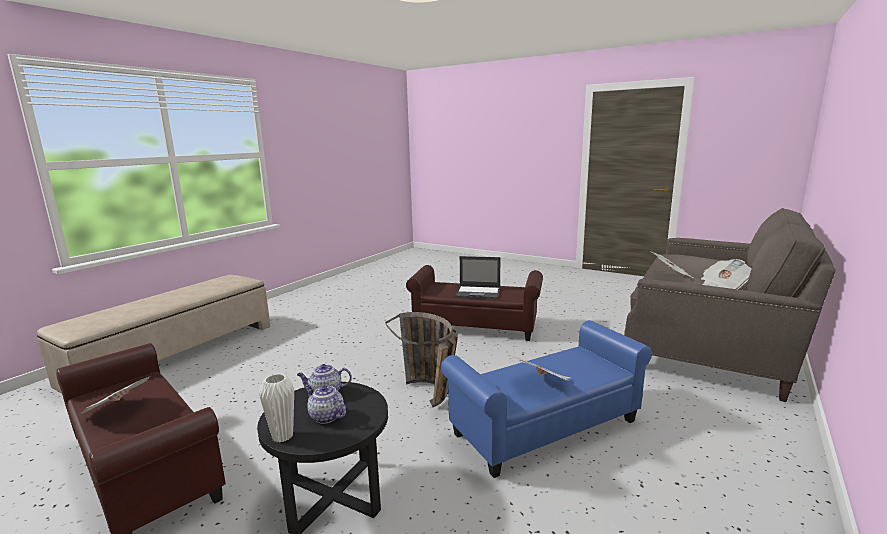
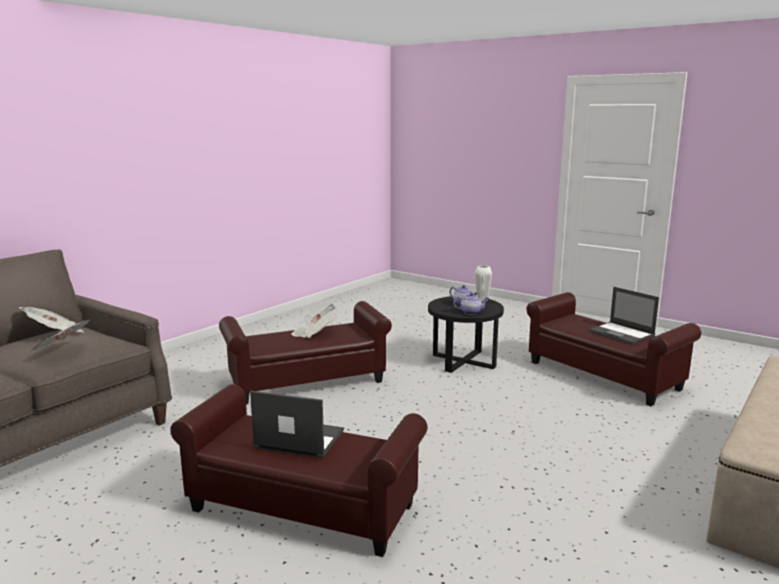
camera: 175 degrees left, 0 degrees up
(119, 410) = (622, 333): newspaper -> laptop
(432, 398) = (395, 406): basket -> none
(545, 427) = (307, 381): blue ottoman -> brown ottoman

